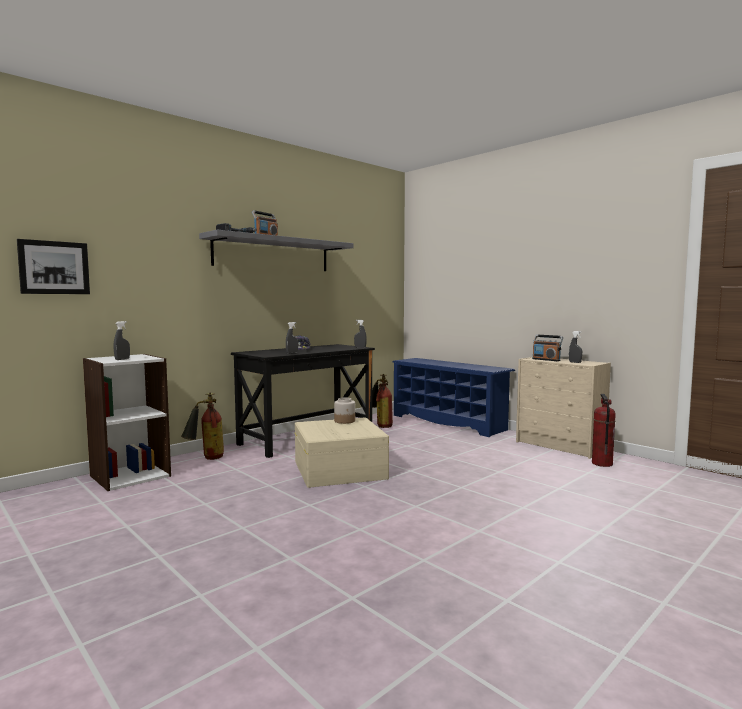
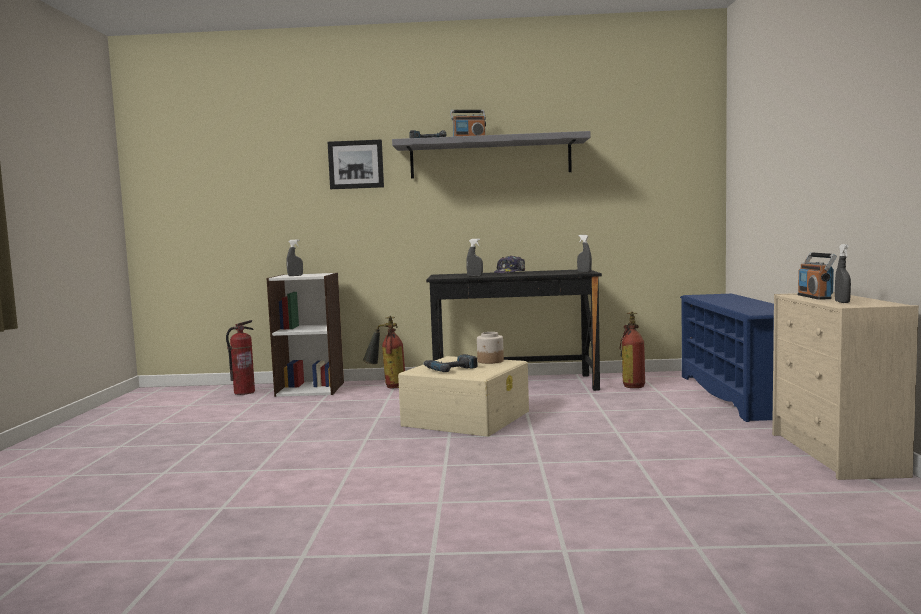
camera: 45 degrees right, 0 degrees up
(54, 267) = (263, 193): picture -> picture (356, 164)
(337, 431) = (450, 368): none -> power drill
(601, 463) = (838, 490): fire extinguisher -> fire extinguisher (244, 392)

